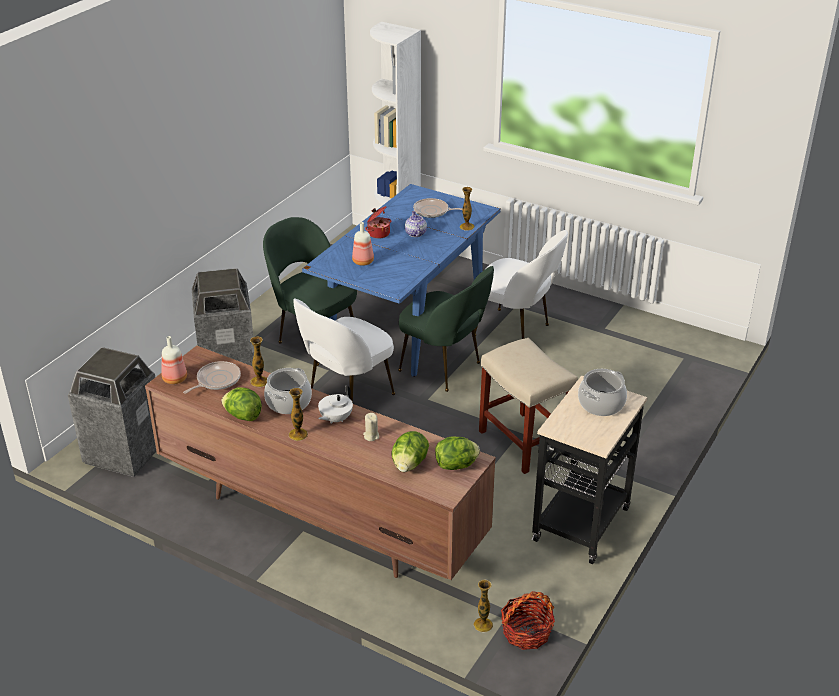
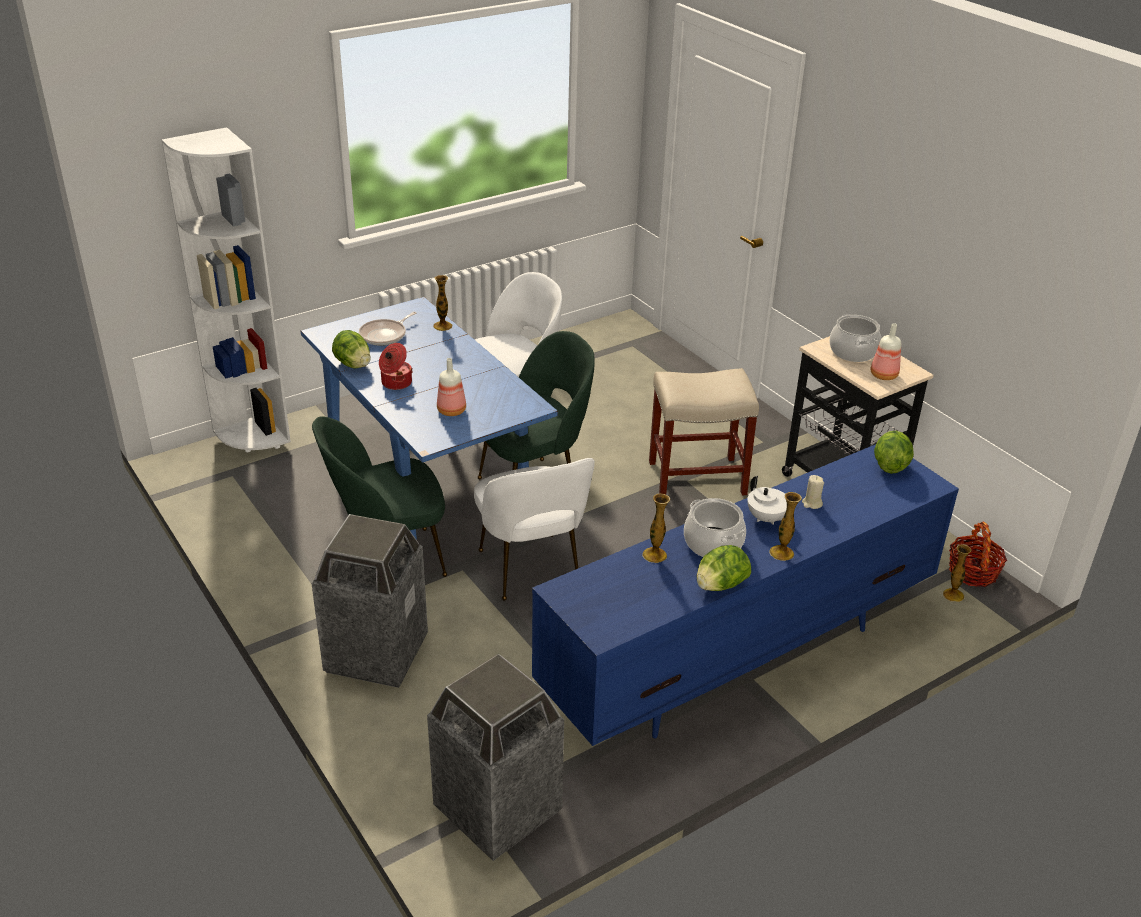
camera: 65 degrees left, 0 degrees up
(174, 379) = (599, 624): bottle -> bottle (883, 375)
(216, 380) = (628, 589): frying pan -> none
(318, 519) = (739, 661): brown cabinet -> blue cabinet
(409, 464) = (875, 493): lettuce -> lettuce (353, 364)
(415, 233) = (423, 360): teapot -> none

